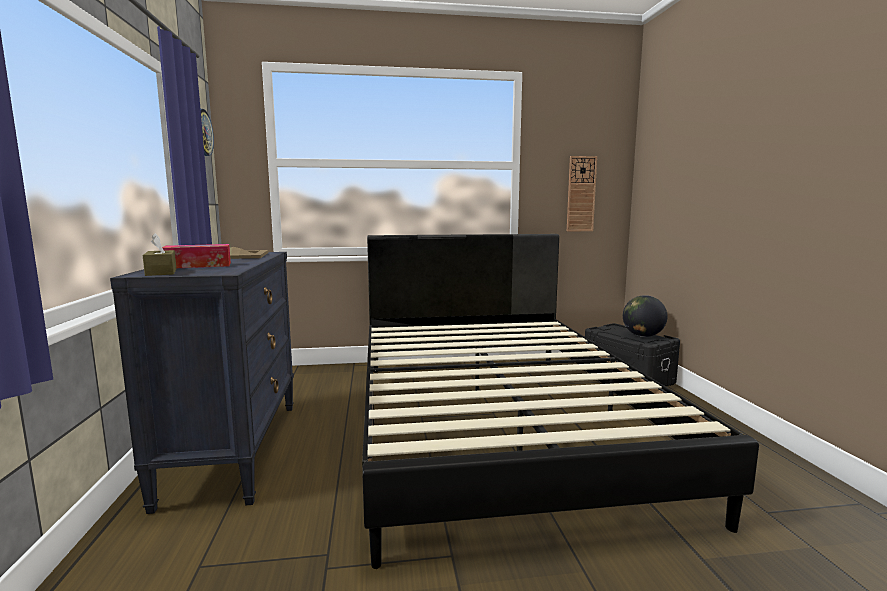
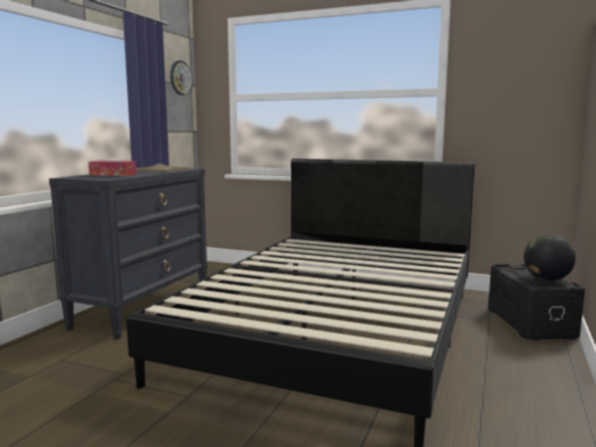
camera: 30 degrees right, 0 degrees up
(161, 272) = (80, 177): brown tissue box -> none
(581, 194) = (517, 120): wall clock -> none

